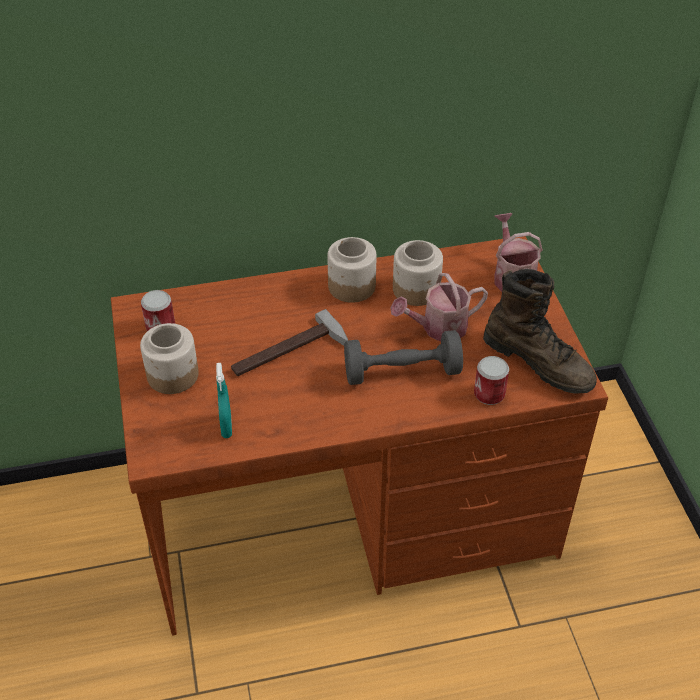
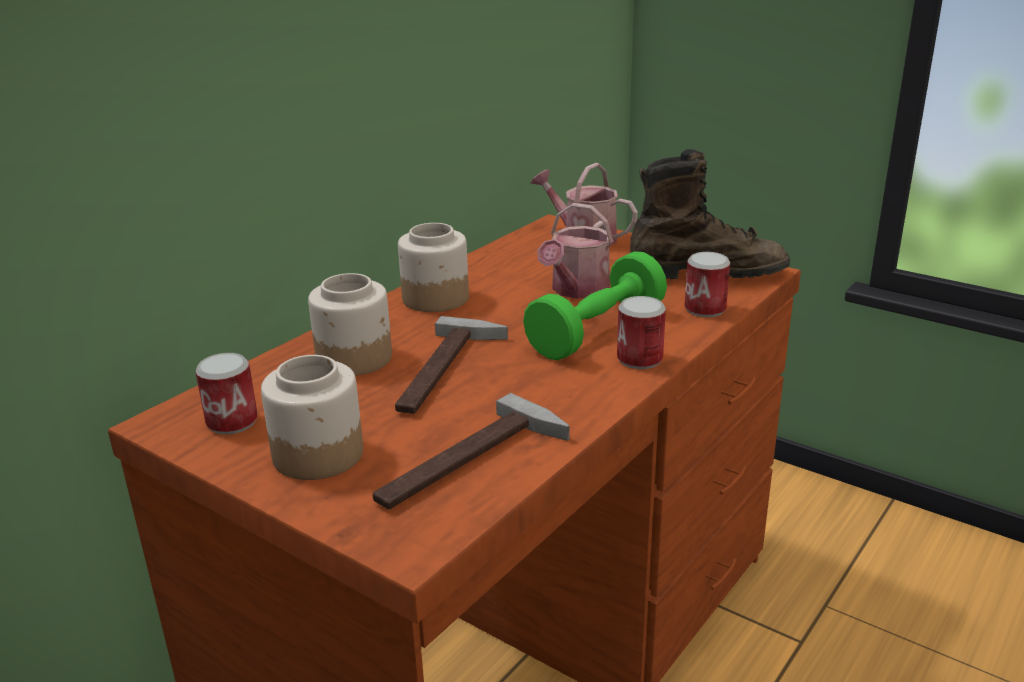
camera: 40 degrees left, 20 degrees down
(226, 427) = (471, 464): turquoise spray bottle -> hammer
(394, 410) = (639, 359): none -> can
(402, 372) = (596, 331): grey dumbbell -> green dumbbell
(417, 290) = (509, 276): jar -> jar (355, 358)

